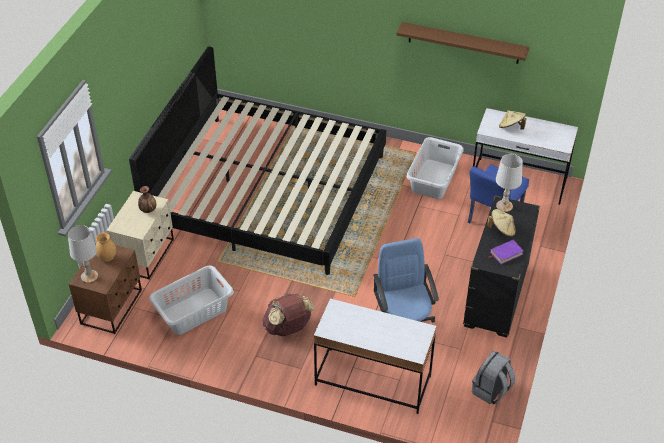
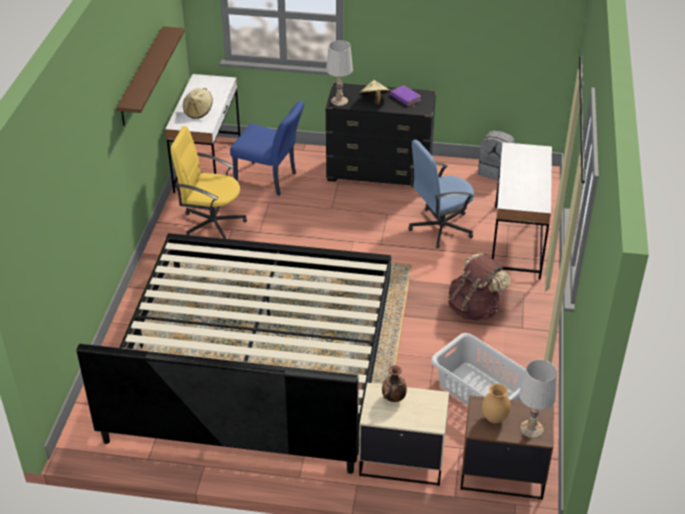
camera: 100 degrees left, 5 degrees down
(434, 179) = (212, 223): grey laundry basket -> yellow office chair

